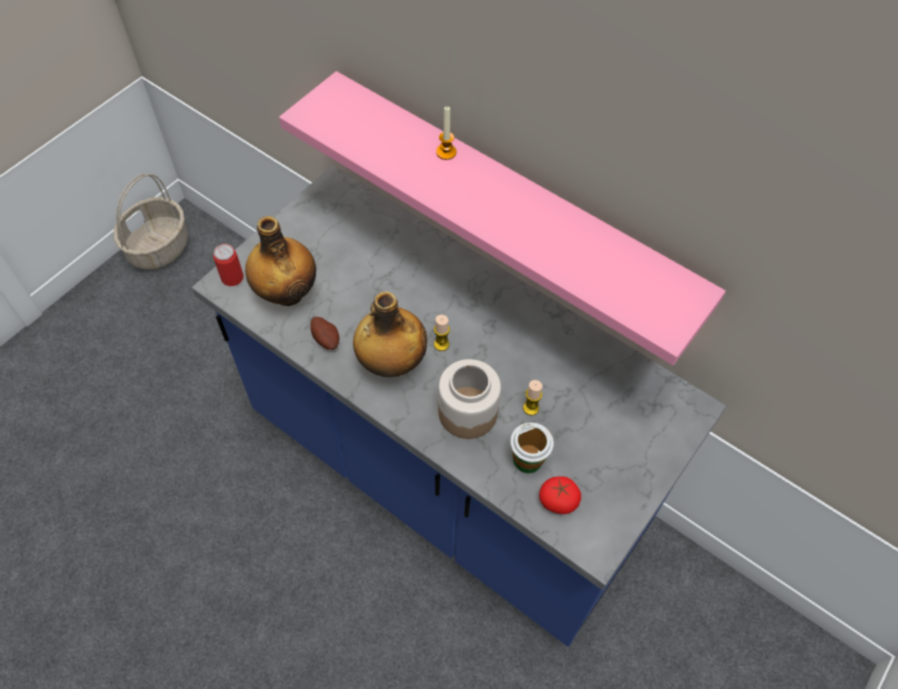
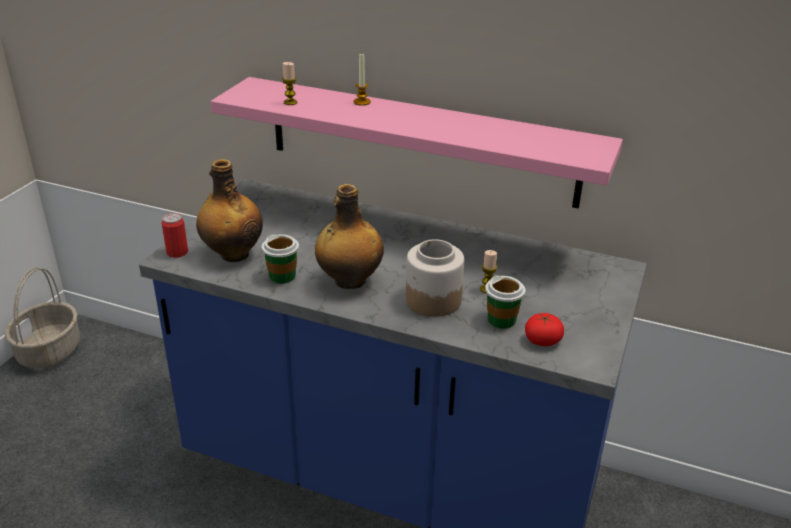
camera: 15 degrees left, 25 degrees down
(326, 339) = (282, 276): potato -> cup
(441, 344) = (389, 264): candle -> candle (290, 102)

